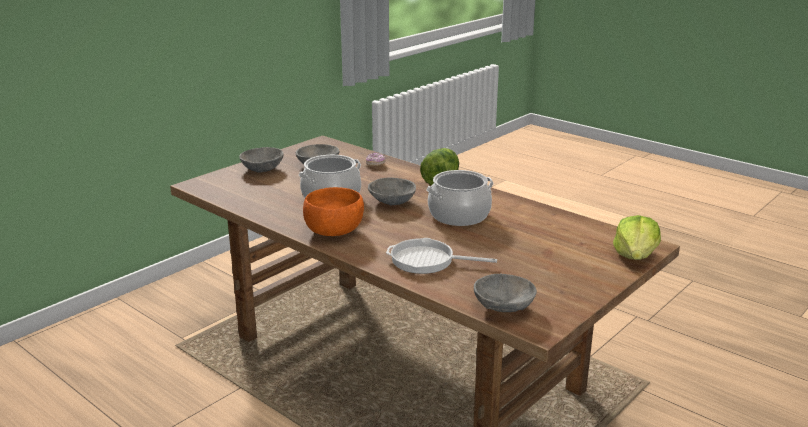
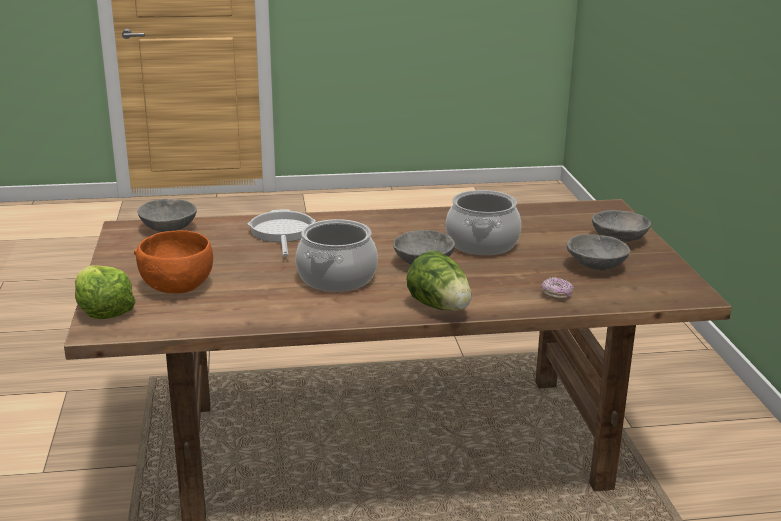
camera: 130 degrees right, 0 degrees up
(333, 231) = (400, 222): orange bowl -> orange bowl (177, 286)
(427, 261) = (282, 233): frying pan -> frying pan turned 60 degrees counterclockwise

